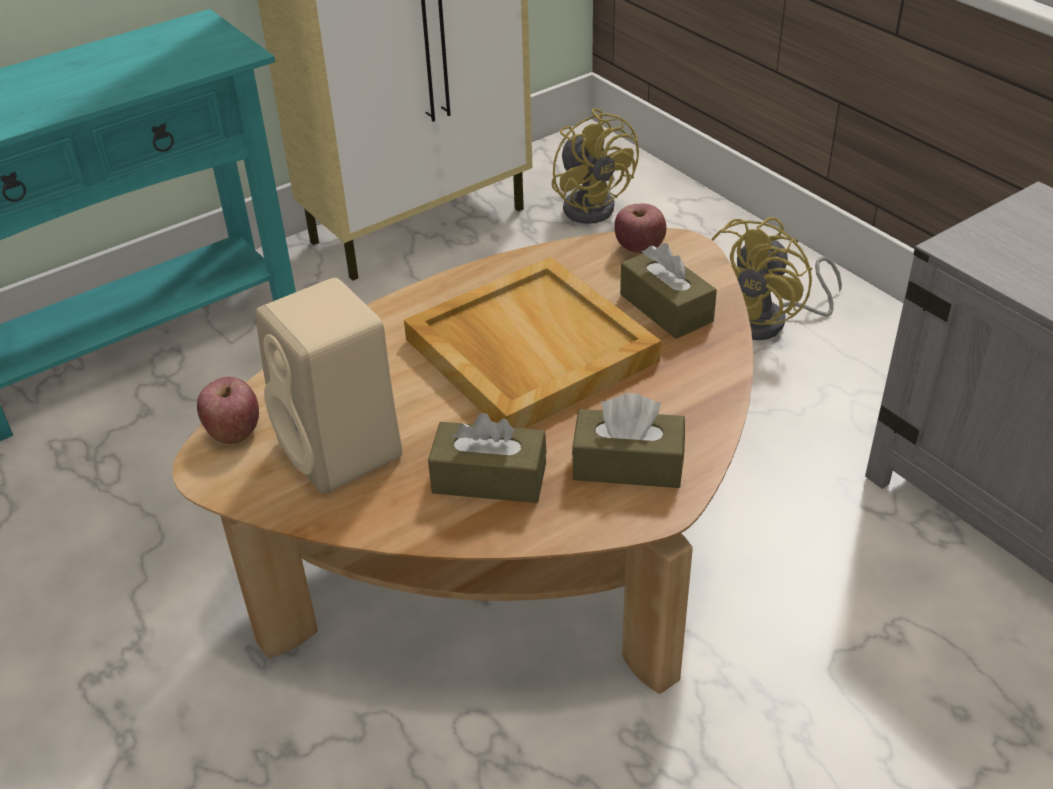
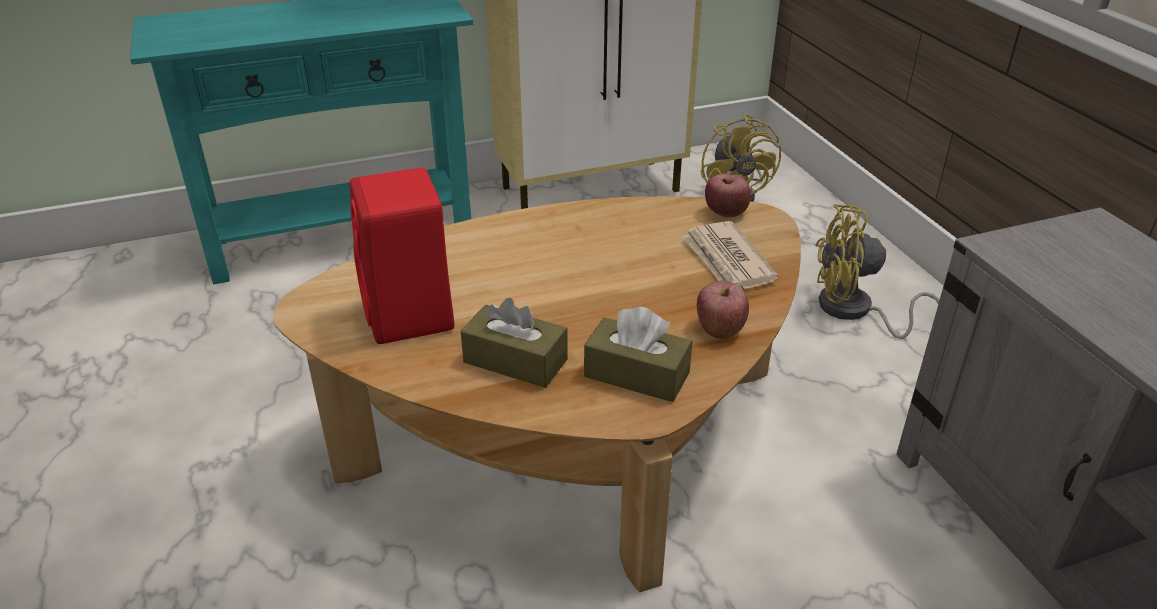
camera: 15 degrees right, 5 degrees down
(234, 431) = (336, 286): apple -> apple (720, 329)
(343, 451) = (410, 317): beige speaker -> red speaker
(528, 350) = (595, 271): beige tray -> none
(666, 308) = (727, 261): brown tissue box -> newspaper
(768, 322) = (854, 312): yellow fan -> yellow fan turned 45 degrees clockwise

